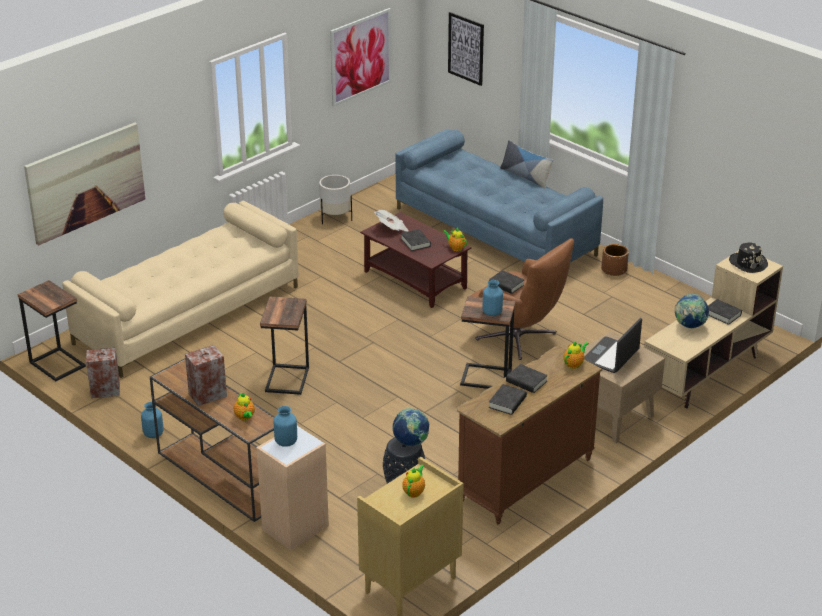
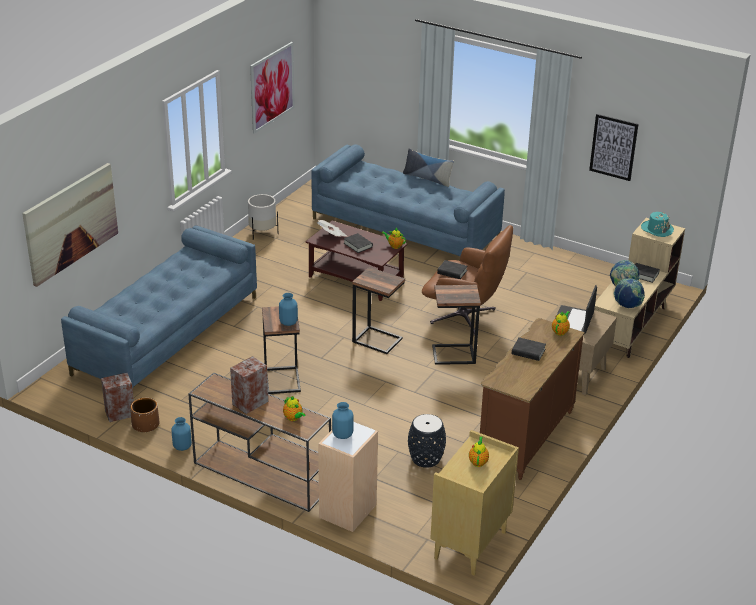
camera: 15 degrees left, 0 degrees up
(58, 364) = (64, 395): side table -> side table (377, 340)
(188, 314) = (167, 334): beige sofa -> blue sofa
(411, 442) = (432, 419): globe -> globe (627, 306)
(466, 48) = (360, 72): picture -> picture (613, 147)
(491, 313) = (462, 297): blue vase -> blue vase (288, 322)
(507, 402) = (521, 372): black book -> none
(614, 269) = (518, 249): brown planter -> brown planter (146, 424)
(748, 263) = (657, 229): black hat -> turquoise hat

